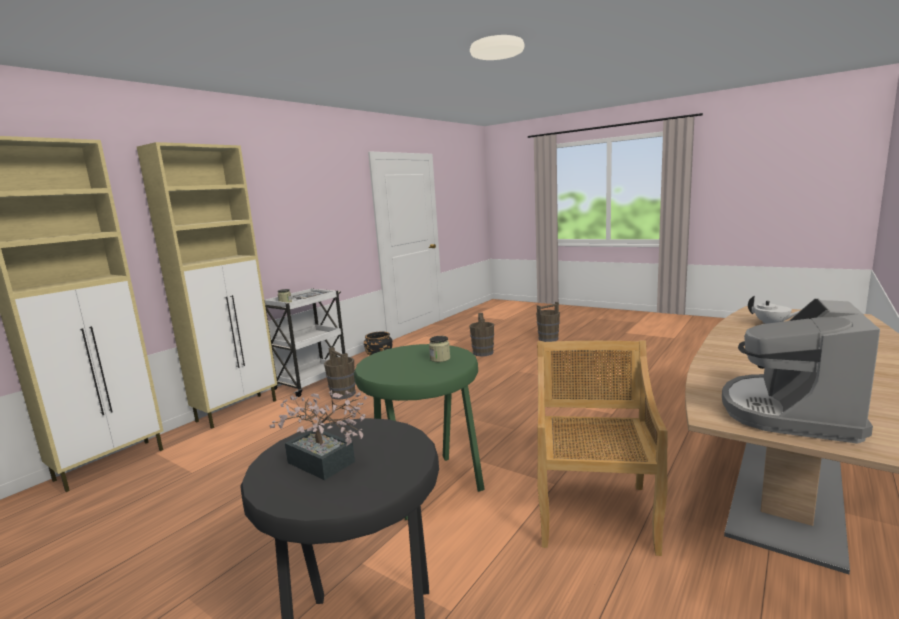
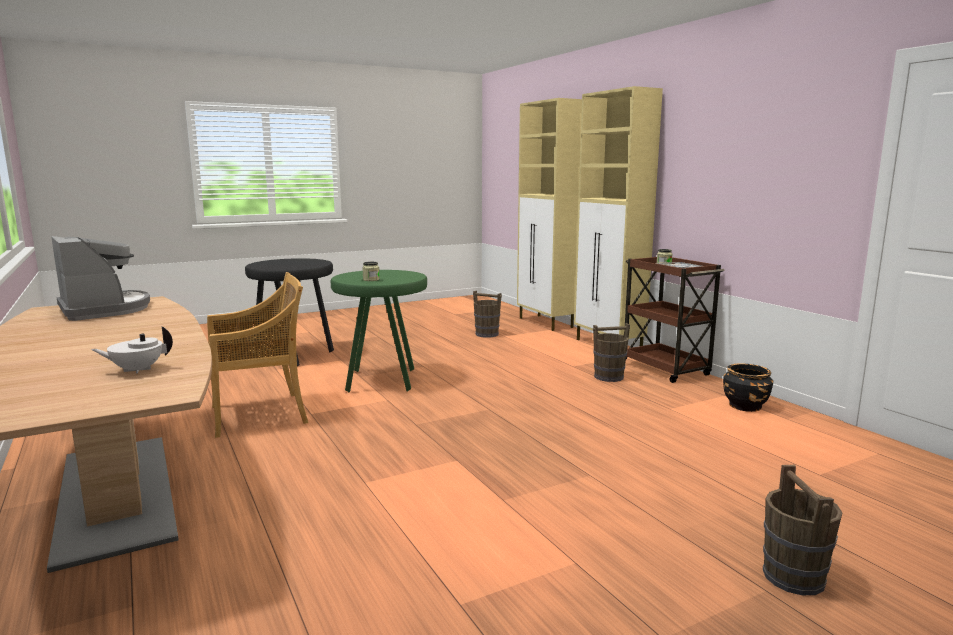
camera: 115 degrees right, 0 degrees up
(312, 381) = (665, 369): white cart -> brown cart
(325, 465) = (290, 262): potted plant -> none
(483, 352) = (718, 475): brown bucket -> brown bucket (487, 334)
(594, 513) = (261, 414): beige chair -> beige chair turned 60 degrees counterclockwise

